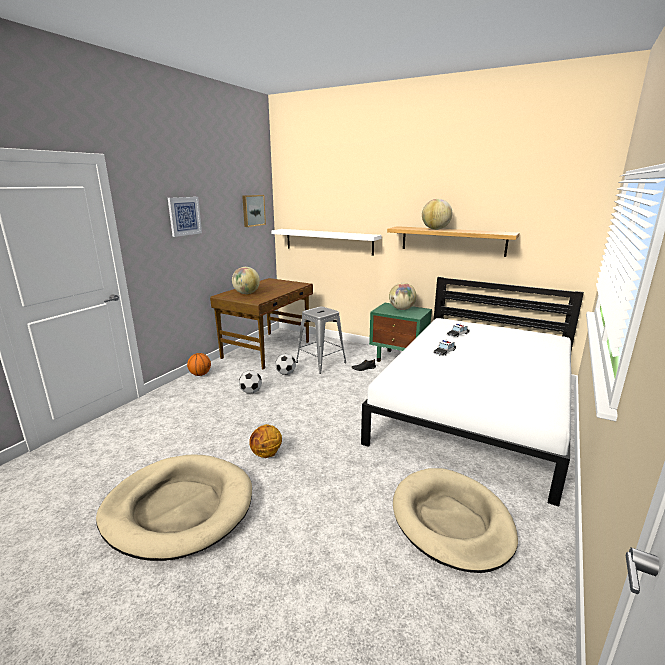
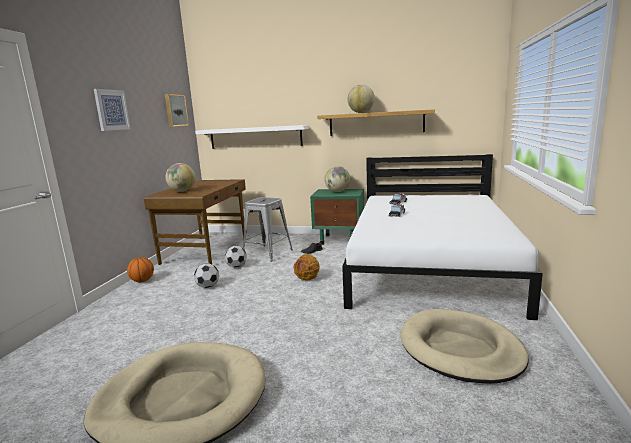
camera: 15 degrees left, 5 degrees down
(266, 454) = (254, 334): basketball -> basketball (307, 279)

